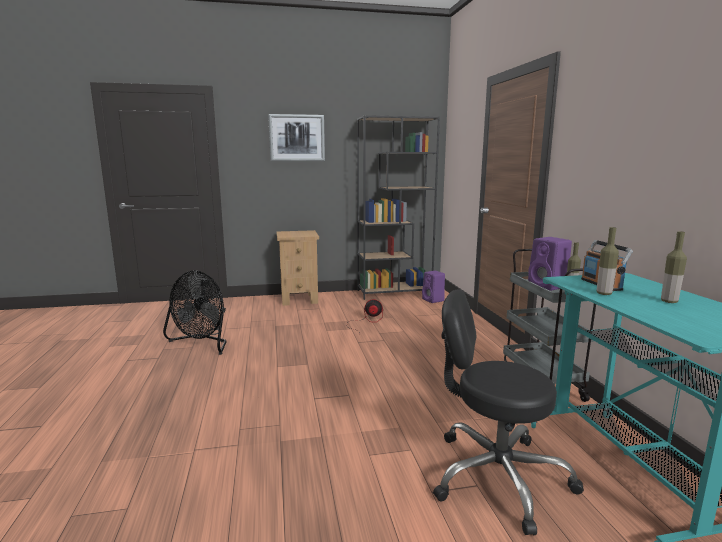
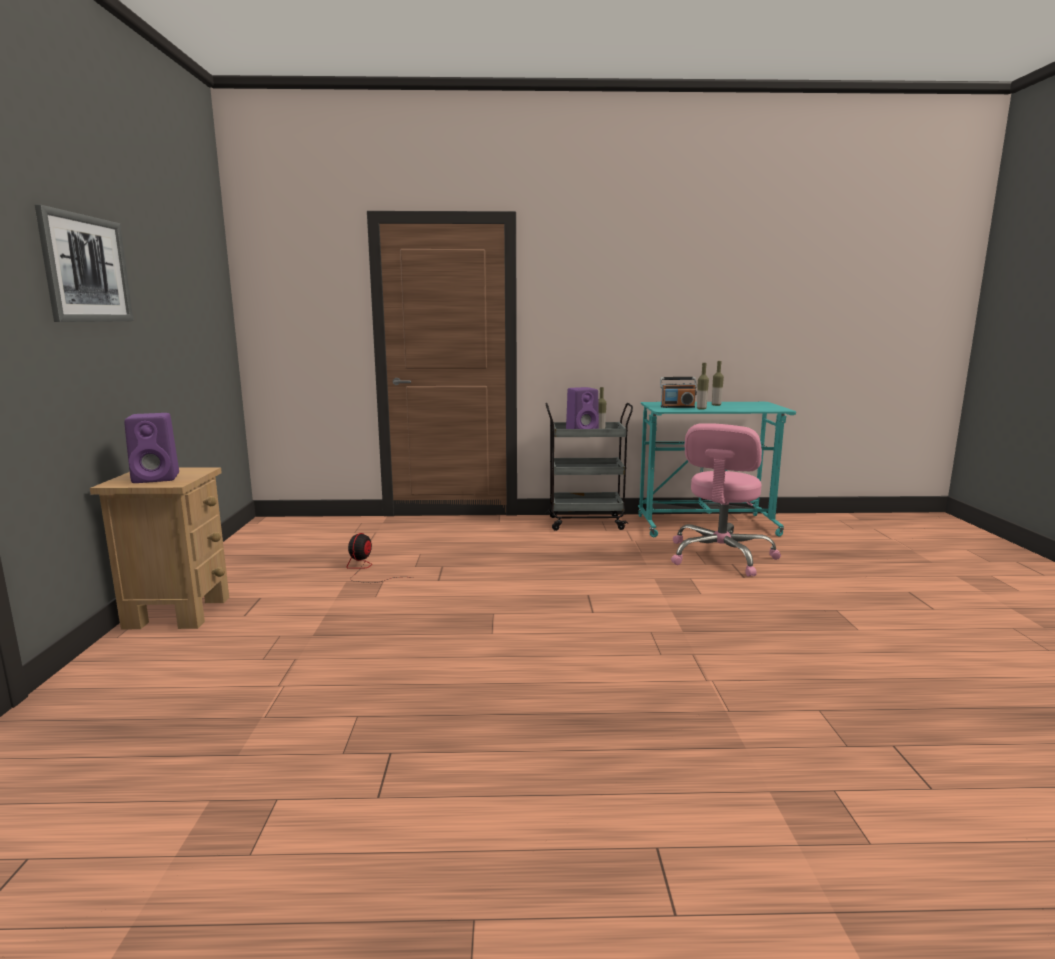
camera: 80 degrees left, 0 degrees up
(203, 342) = (340, 705): black fan -> none
(394, 292) = (251, 542): bookcase -> none
(433, 300) = (319, 527): purple speaker -> purple speaker (158, 478)
(491, 475) = (719, 558): black office chair -> pink office chair

